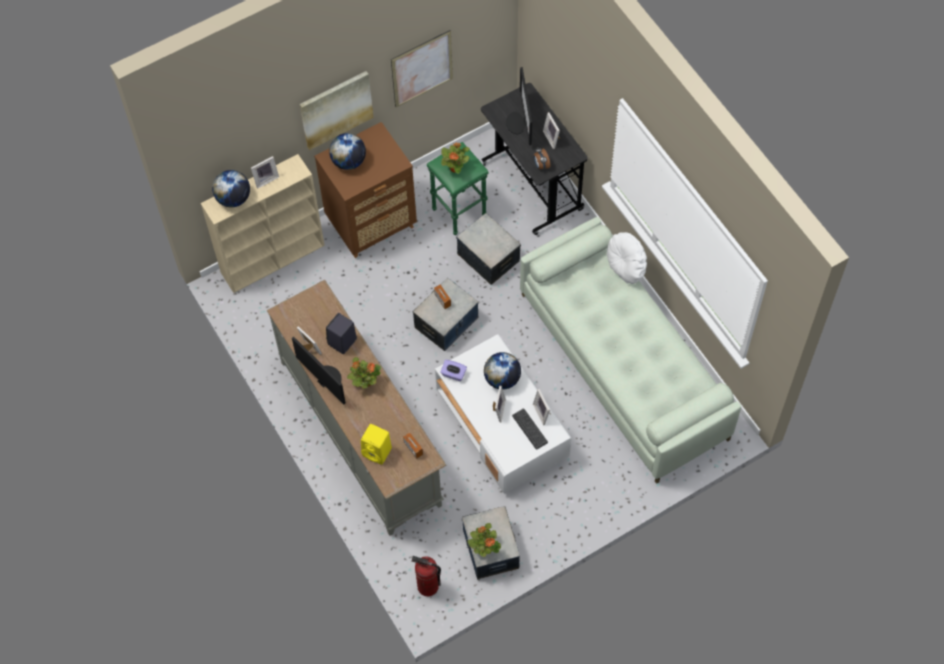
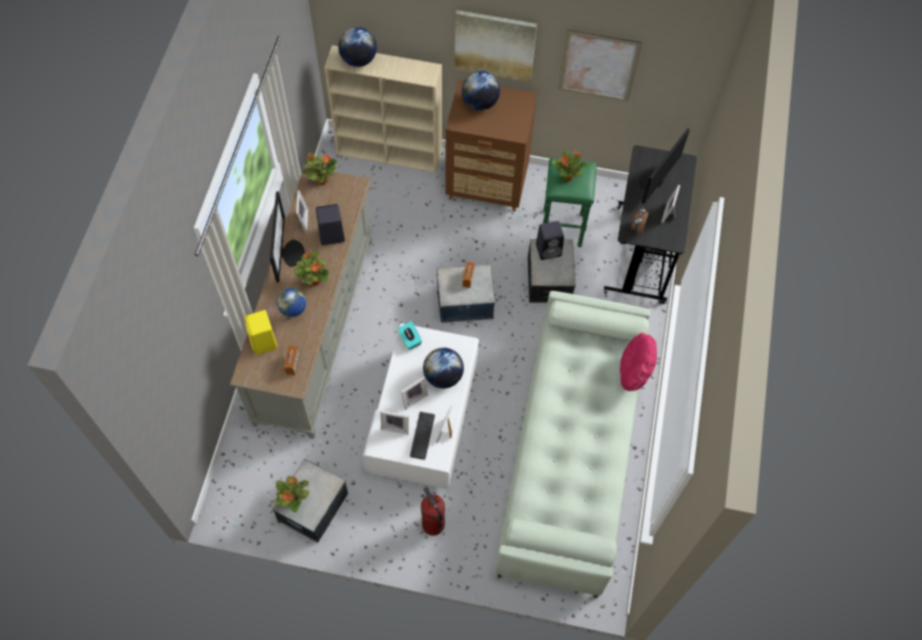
camera: 40 degrees right, 0 degrees up
(265, 179) = (397, 64): picture frame -> picture frame (395, 426)
(291, 309) = (321, 180): none -> potted plant
(379, 416) = (295, 316): none -> globe
(428, 586) = (237, 491): fire extinguisher -> fire extinguisher (433, 524)
(453, 374) = (410, 340): purple tissue box -> turquoise tissue box
(477, 233) = (549, 249): none -> black speaker
(625, 269) = (633, 373): white pillow -> pink pillow

